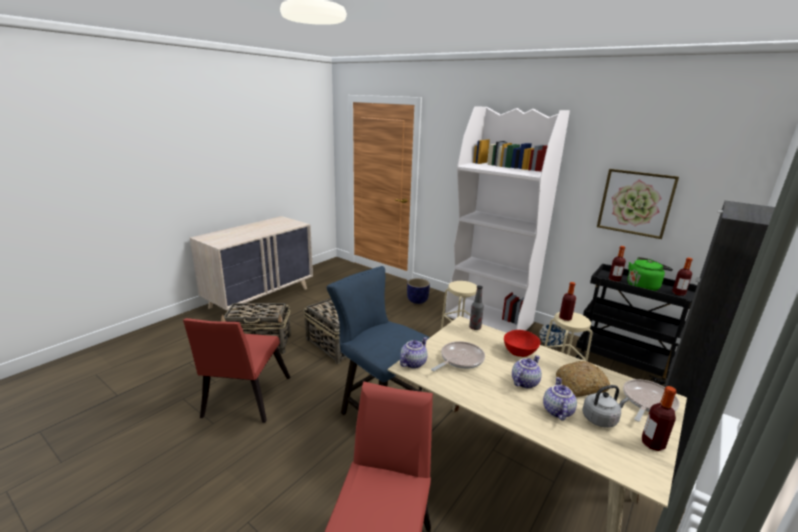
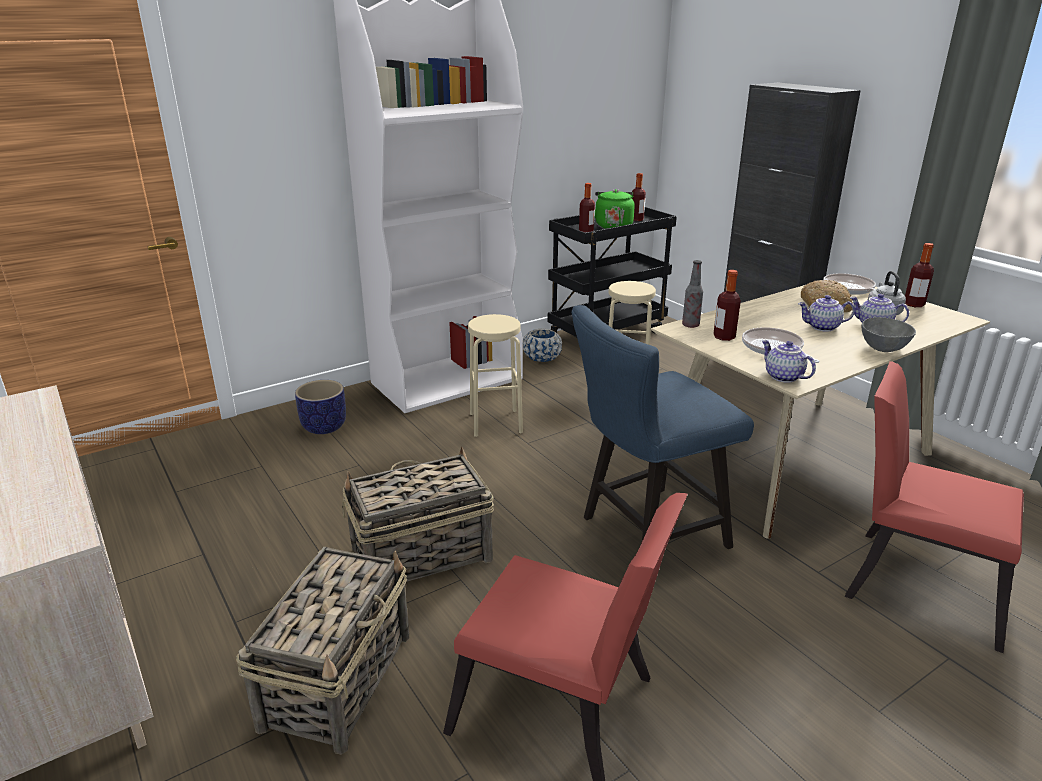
camera: 70 degrees left, 5 degrees up
(505, 413) = (883, 348): none -> grey bowl
(520, 352) = (758, 316): red bowl -> none
(524, 382) = (822, 327): teapot -> teapot turned 60 degrees counterclockwise
(565, 318) = (629, 290): bottle -> bottle (724, 337)
(635, 203) = (565, 124): picture -> none

